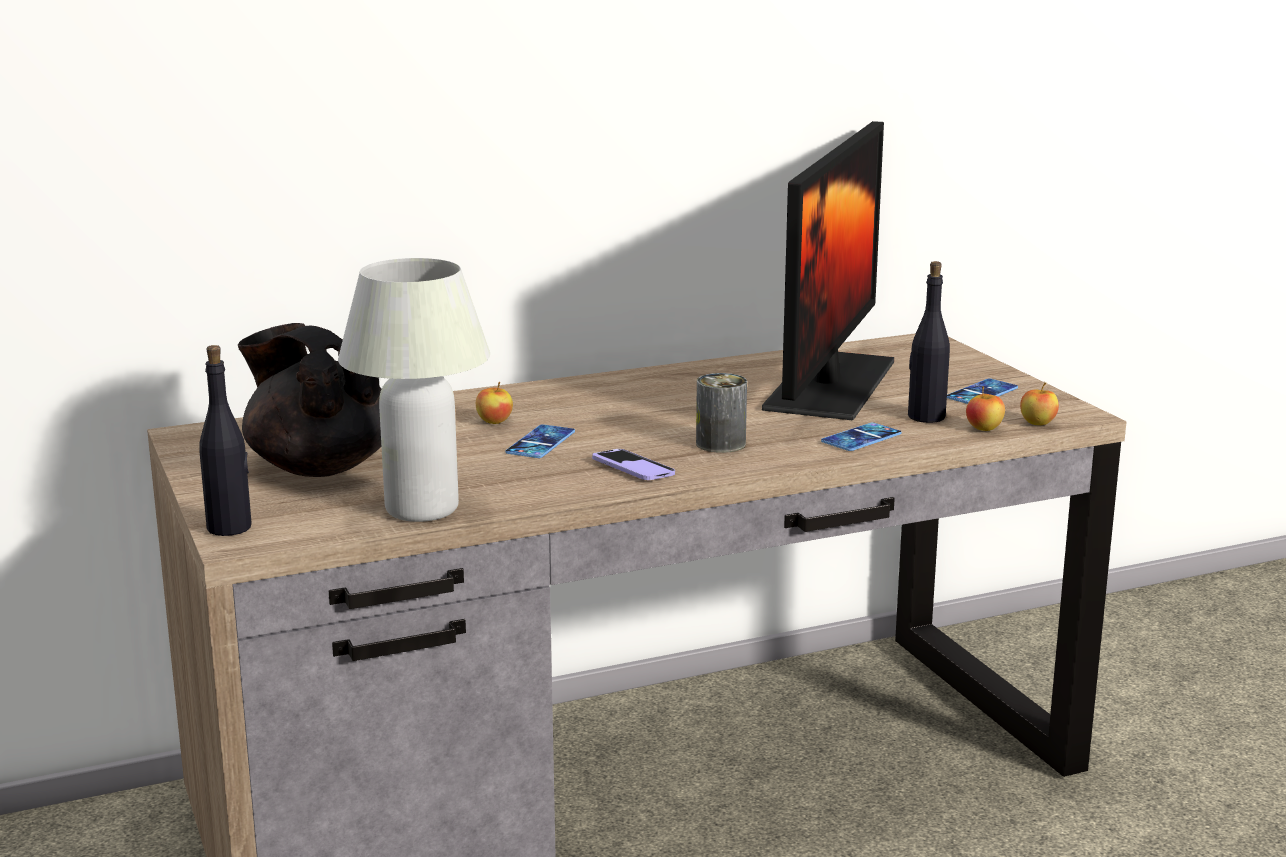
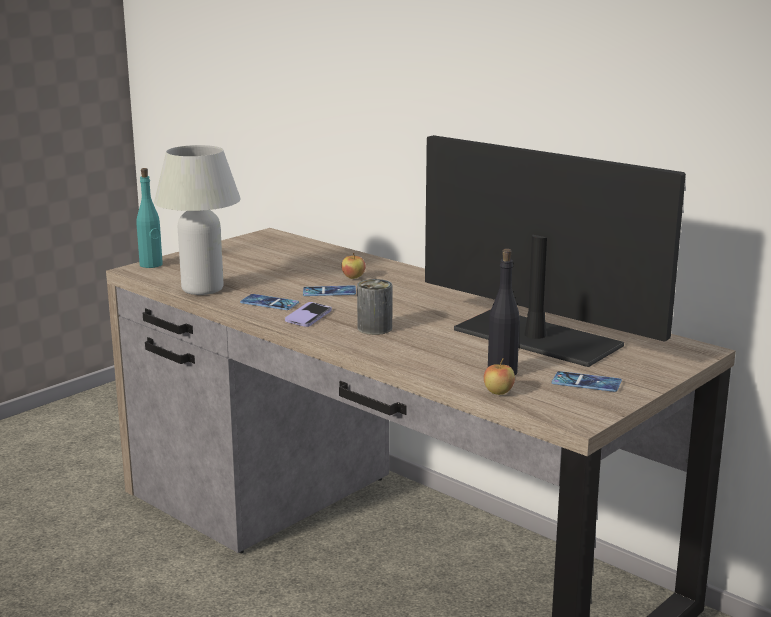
camera: 65 degrees right, 0 degrees up
(230, 527) = (151, 265): black bottle -> turquoise bottle
(319, 466) = (246, 262): black teapot -> none
(830, 385) = (537, 337): monitor -> monitor turned 135 degrees counterclockwise
(861, 438) = (430, 360): phone -> phone (269, 303)
(1037, 423) = (535, 408): apple -> none

